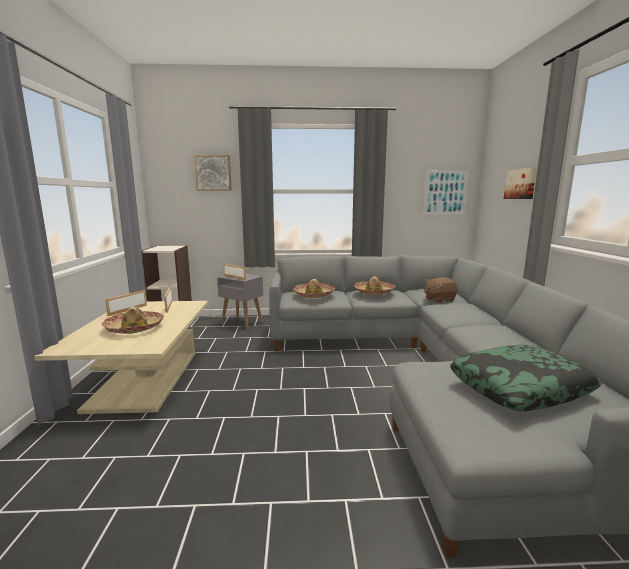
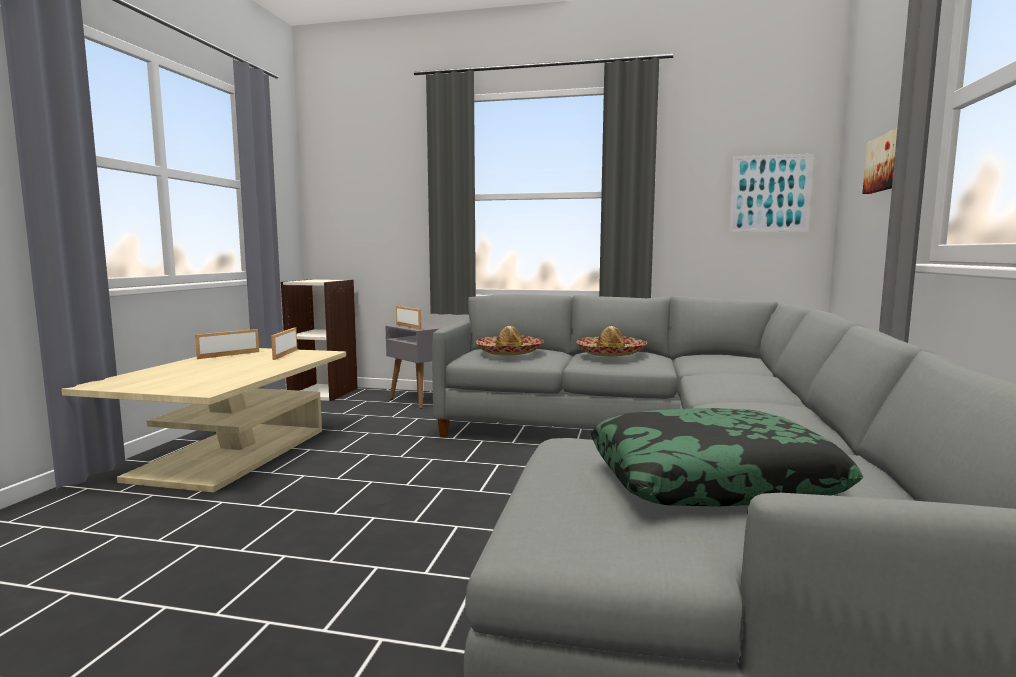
camera: 15 degrees right, 5 degrees down
(134, 328) = (212, 371): hat -> none
(213, 173) = (393, 172): picture -> none
(439, 300) = (719, 368): brown plush toy -> none

